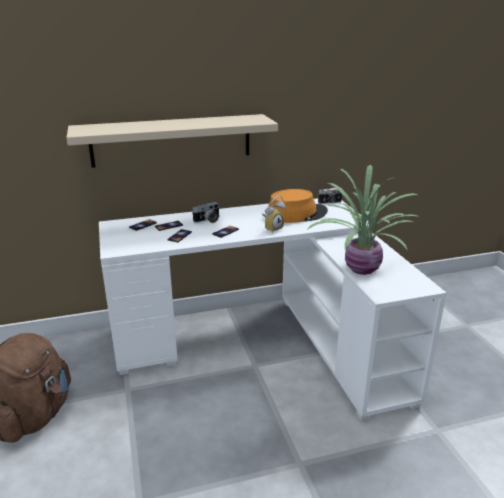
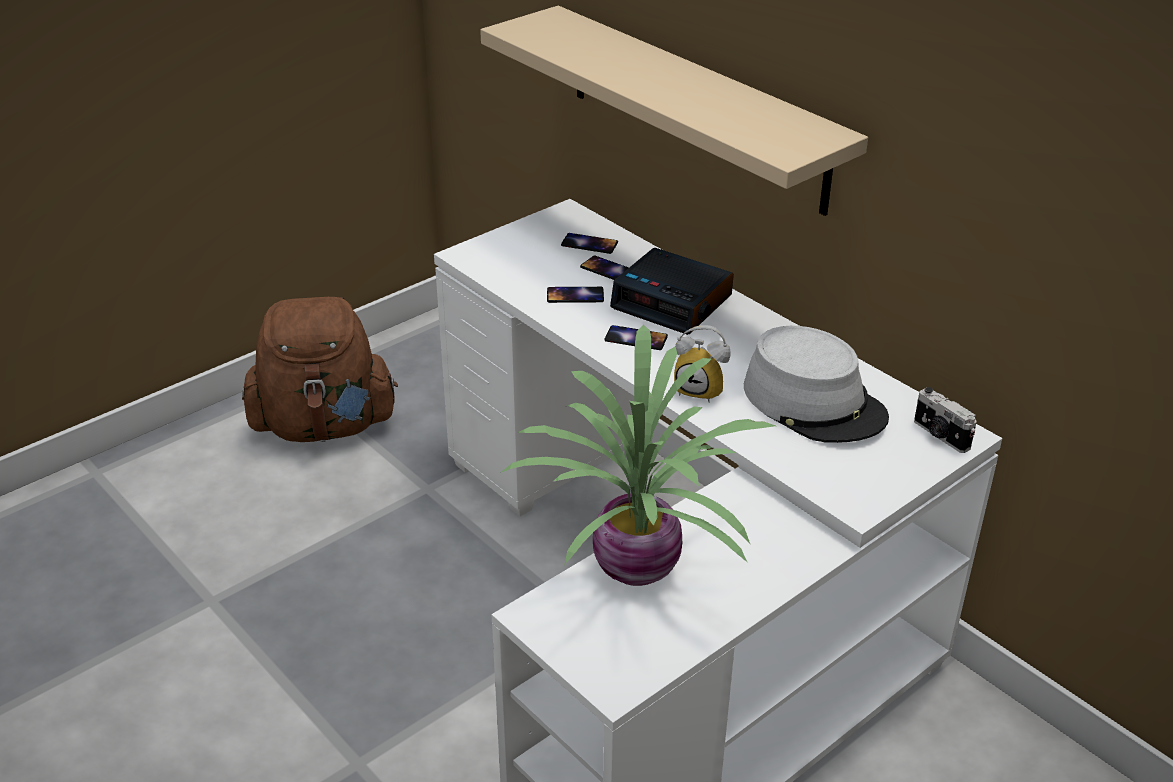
camera: 65 degrees right, 10 degrees up
(208, 220) = (673, 302): camera -> alarm clock
(296, 214) = (814, 402): orange hat -> grey hat

